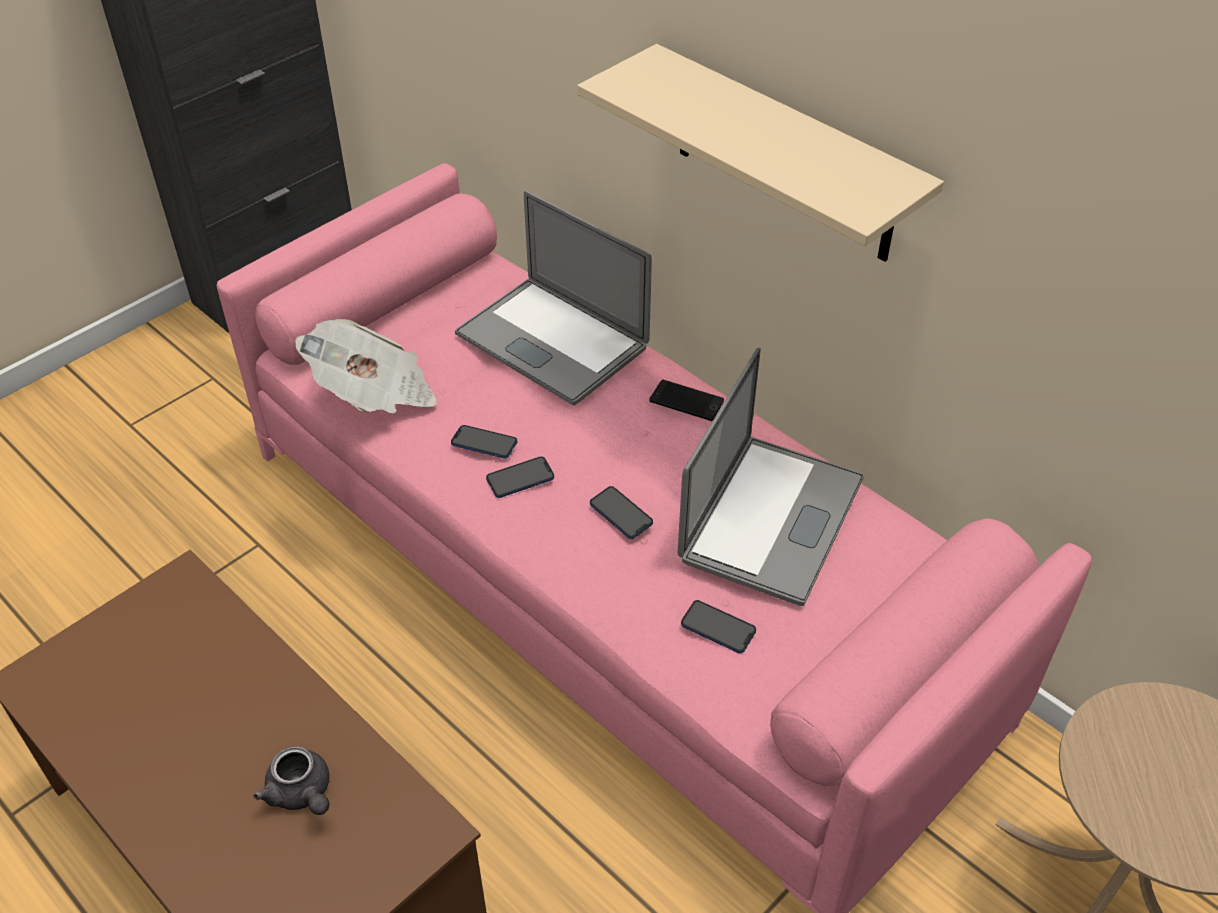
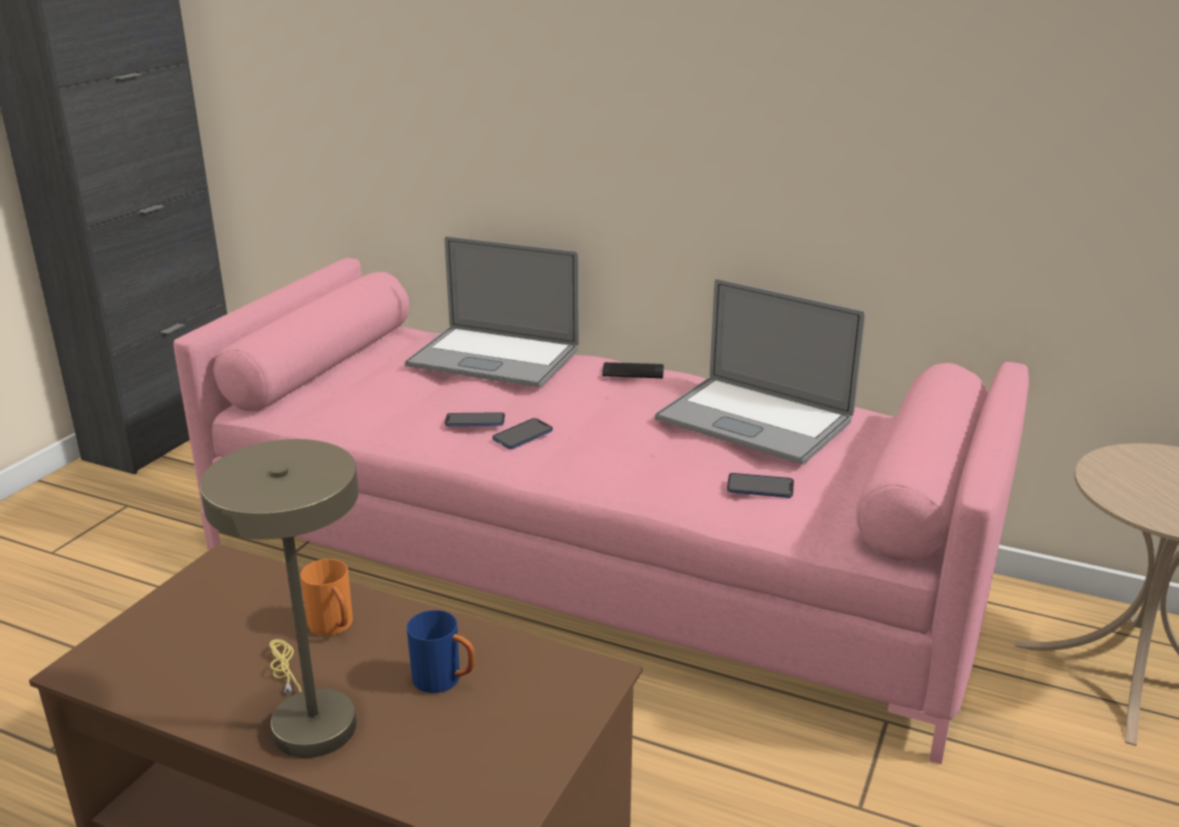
camera: 20 degrees left, 20 degrees down
(174, 801) = (308, 719): none -> beige table lamp
(240, 695) = (335, 627): none -> orange mug
(302, 794) = (445, 681): grey teapot -> blue mug
(374, 394) = (351, 411): newspaper -> none
(621, 514) = (626, 440): phone -> none
(772, 518) = (753, 420): laptop -> laptop turned 120 degrees clockwise
(785, 156) = (693, 122): beige shelf -> none

